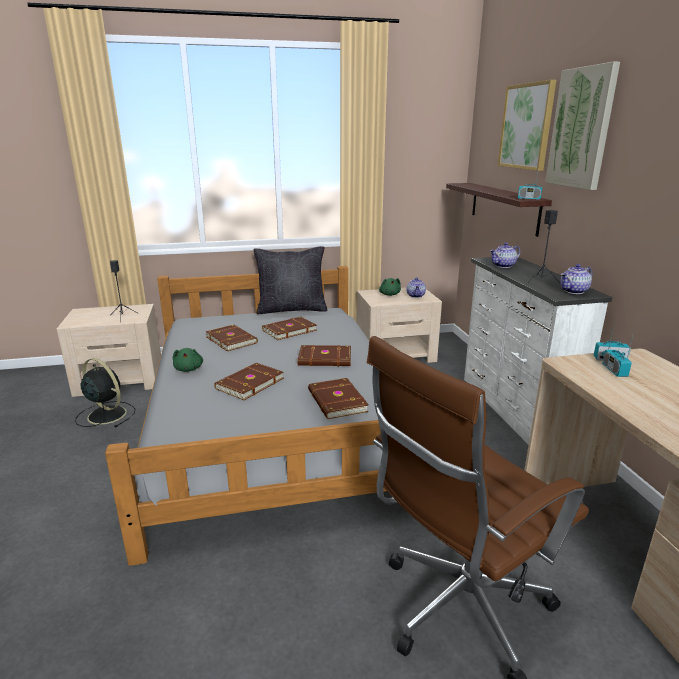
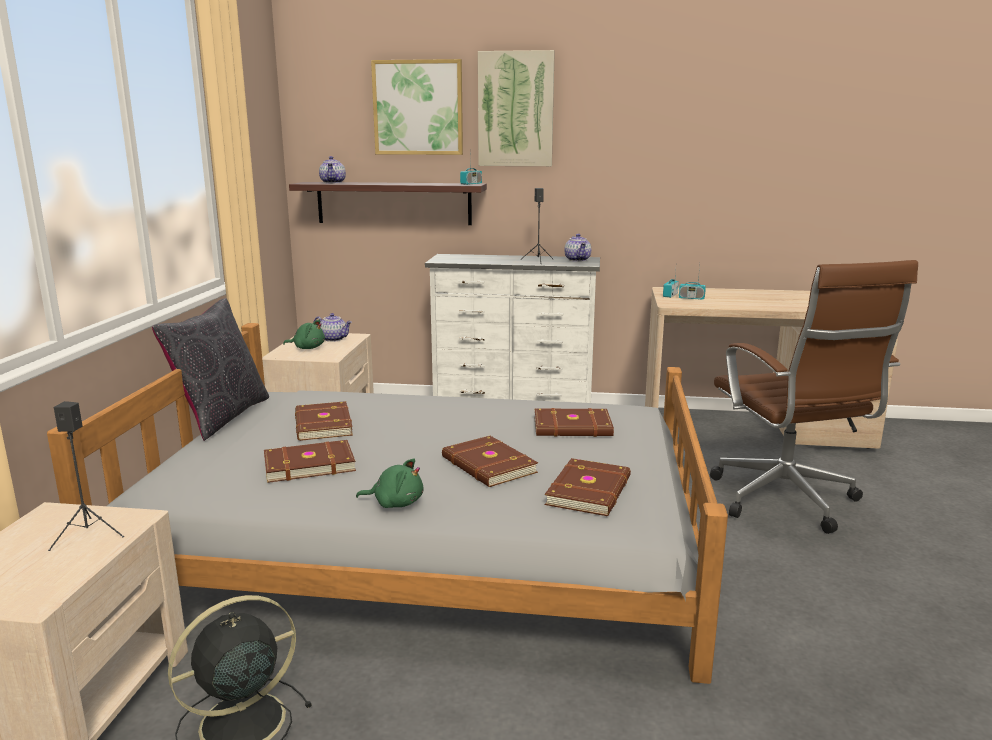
camera: 70 degrees left, 5 degrees down
(325, 359) = (451, 418): brown book -> brown book (590, 491)
(503, 266) = (473, 260): teapot -> teapot (333, 183)

